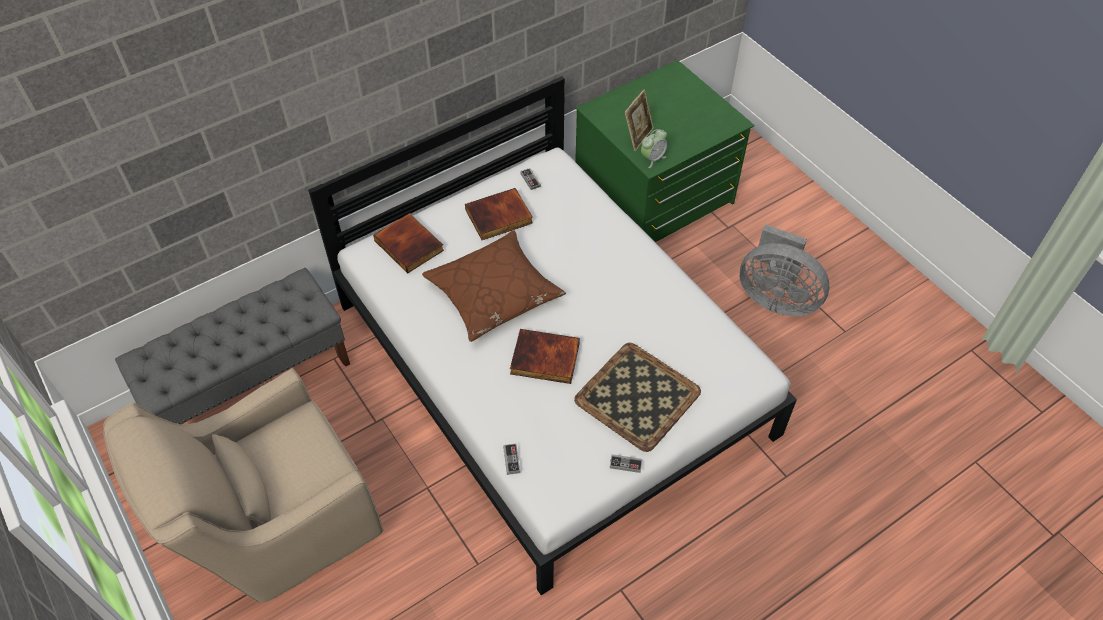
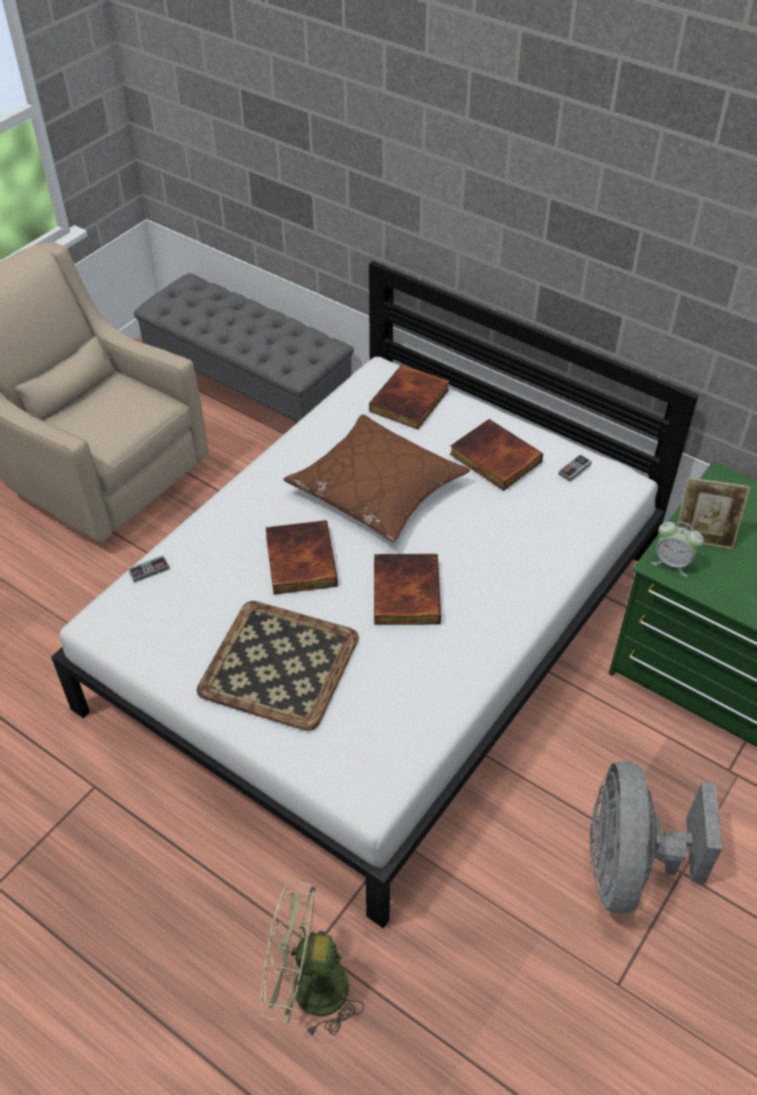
camera: 70 degrees right, 5 degrees down
(601, 307) = (404, 592): none -> book
(625, 464) = (174, 678): game controller -> none
(813, 488) = (307, 989): none -> green fan

